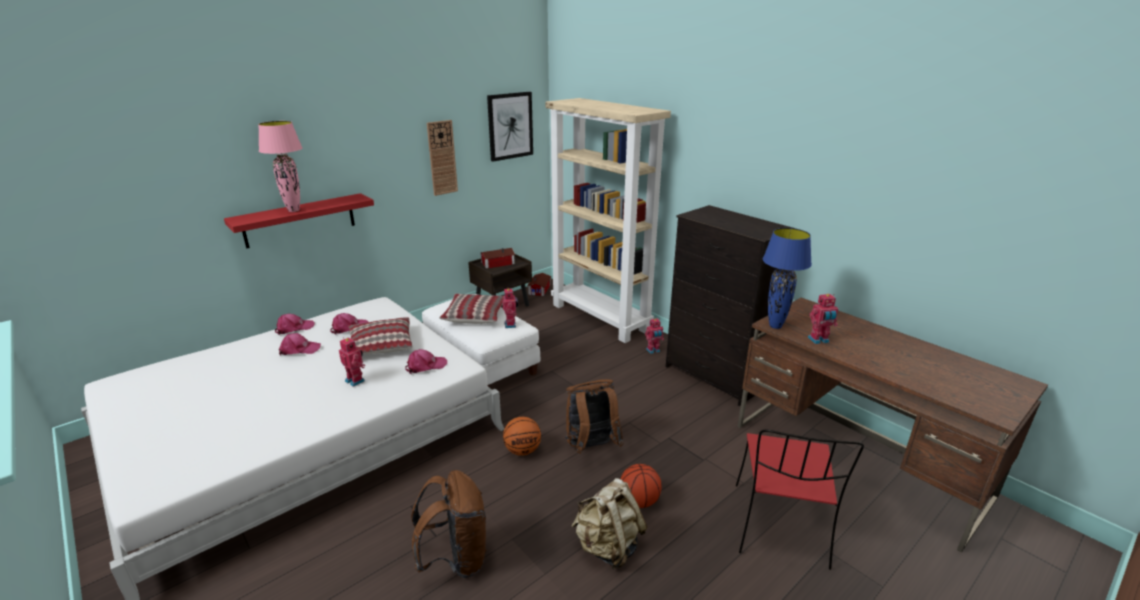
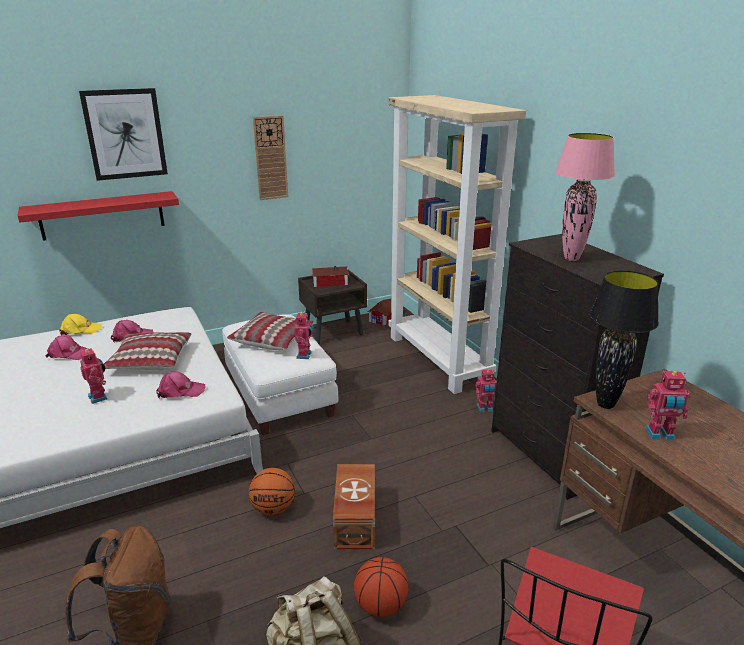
camera: 15 degrees right, 0 degrees up
(293, 210) = (90, 204): pink table lamp -> pink table lamp (571, 258)
(294, 328) = (80, 330): pink cap -> yellow cap
(510, 126) = (357, 126): picture -> picture (125, 134)
(591, 447) = (354, 520): brown backpack -> brown storage box
(775, 326) = (605, 405): blue table lamp -> black table lamp

